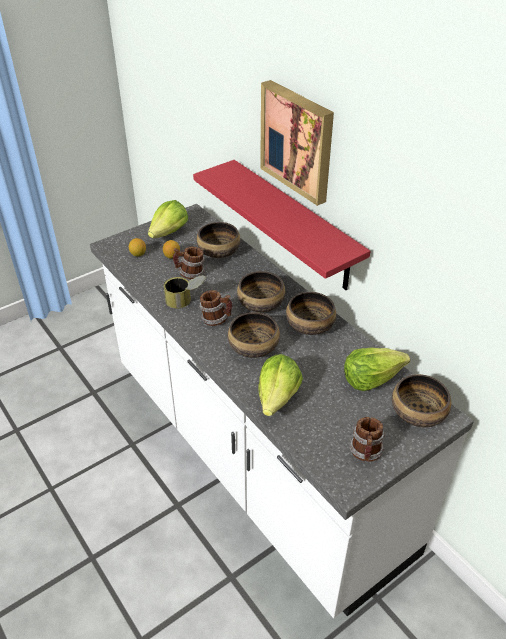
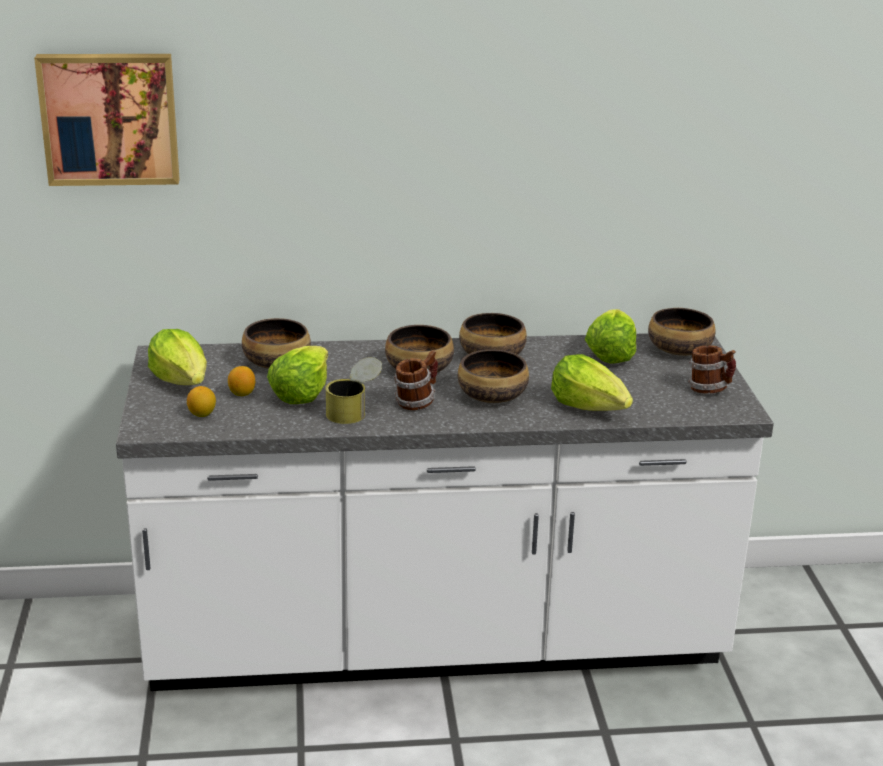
camera: 60 degrees left, 15 degrees down
(190, 274) = (301, 393): mug -> lettuce
(294, 225) = (380, 262): red shelf -> none
(298, 141) = (379, 138): picture -> picture (110, 118)

